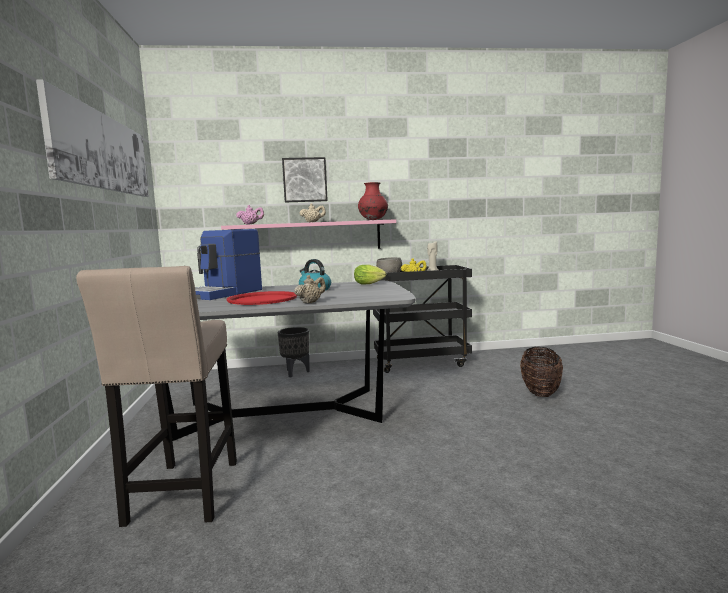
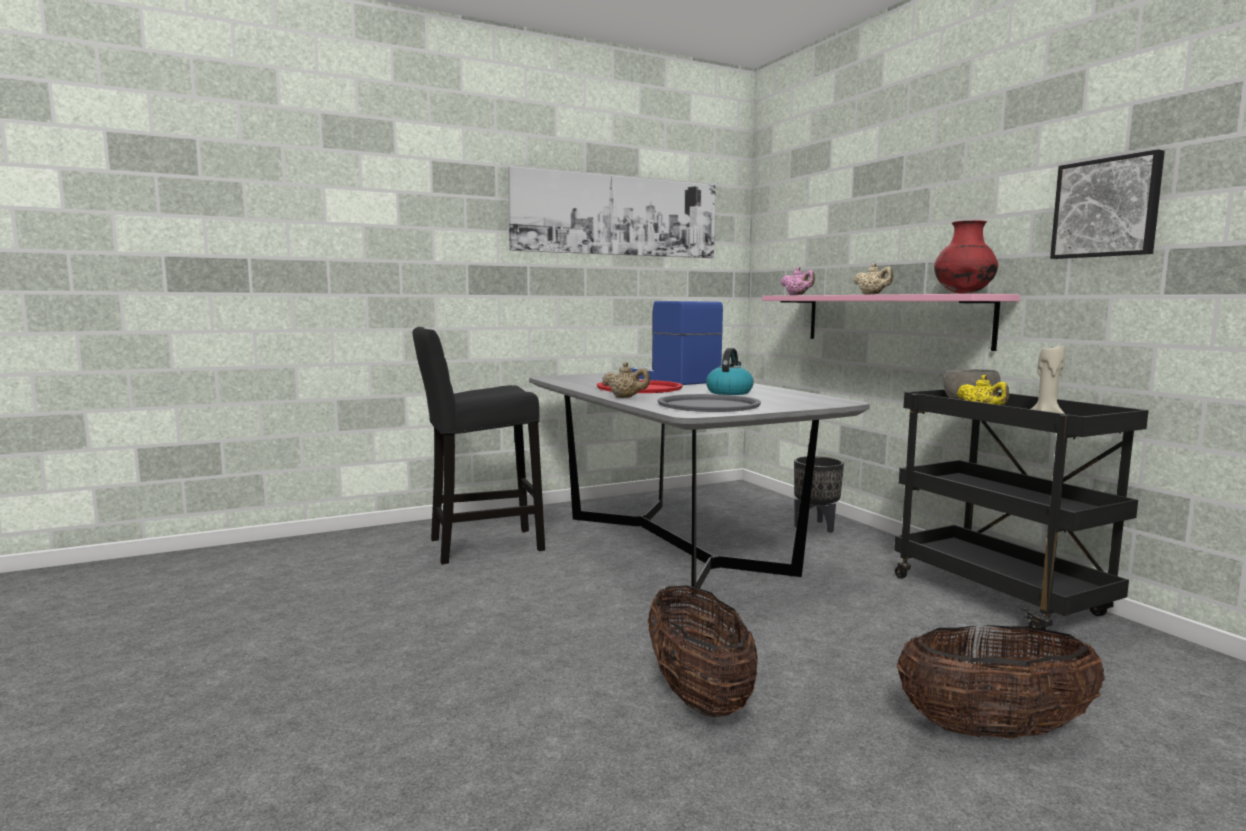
camera: 70 degrees right, 0 degrees up
(183, 495) = (479, 546): beige stool -> black stool
(225, 293) = (673, 380): coffee machine -> coffee machine turned 45 degrees clockwise
(305, 180) = (894, 223): picture -> picture (1107, 208)
(367, 294) = (708, 405): none -> grey tray
(370, 284) = (812, 401): lettuce -> none
(508, 441) = (698, 696): none -> basket

